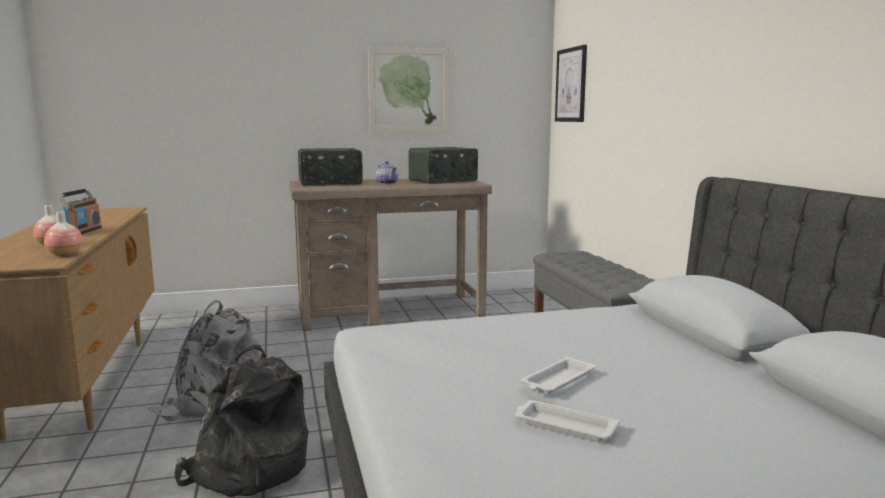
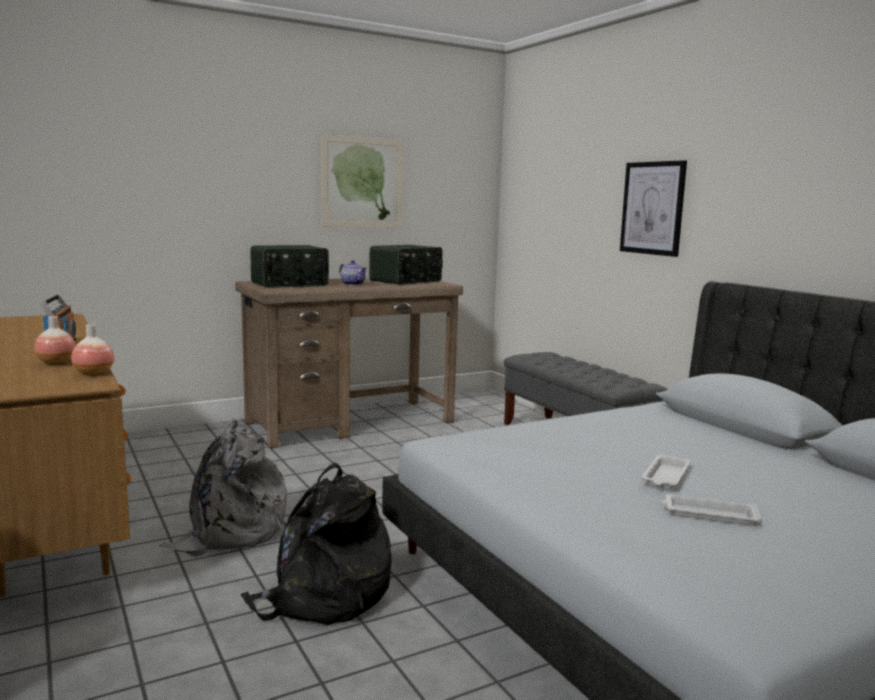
camera: 15 degrees left, 0 degrees up
(571, 85) = (528, 183): picture -> picture (652, 208)

